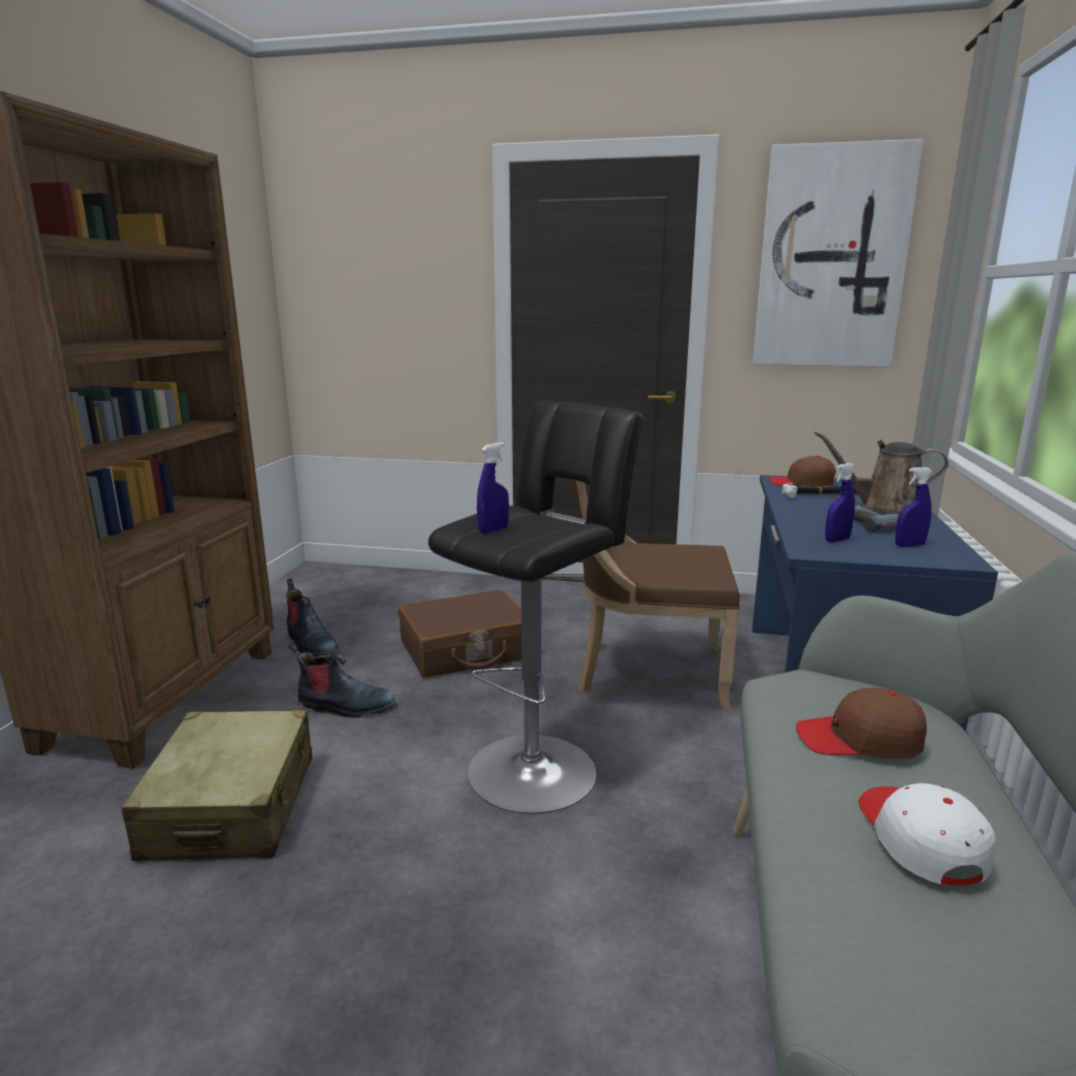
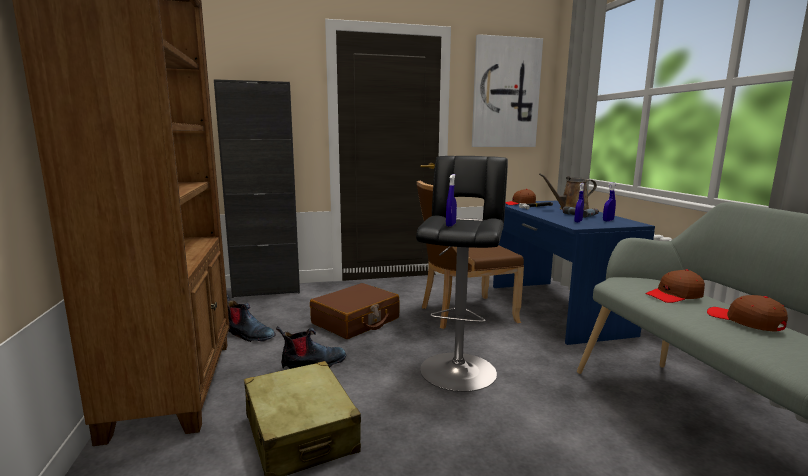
camera: 25 degrees left, 5 degrees down
(396, 577) = (267, 290): none -> black cabinet
(919, 839) = (745, 321): white cap -> brown cap

